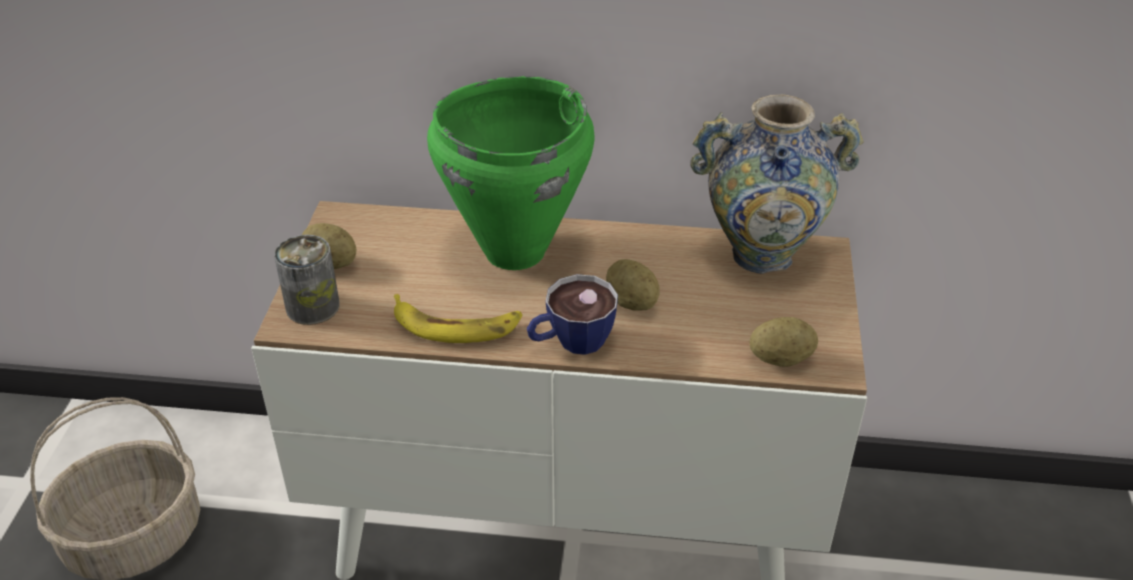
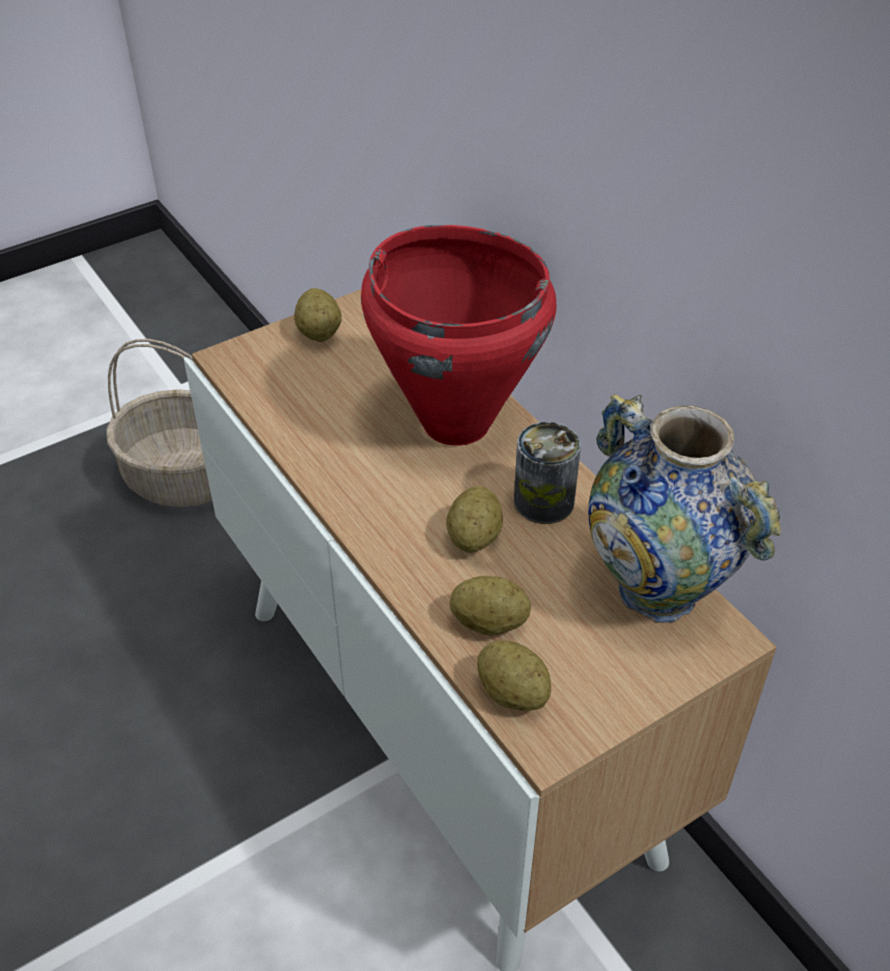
camera: 50 degrees right, 5 degrees up
(312, 306) = (258, 357): can -> can (544, 501)
(456, 325) = (322, 447): banana -> none
(513, 251) = (455, 421): green cooking pot -> red cooking pot
(570, 342) = (376, 529): cup -> none
(712, 337) = (489, 622): none -> potato

